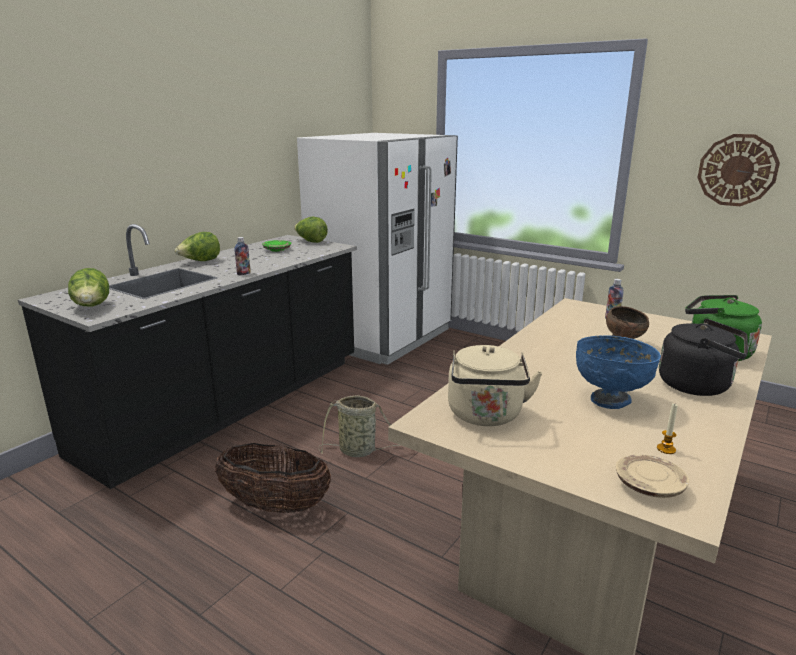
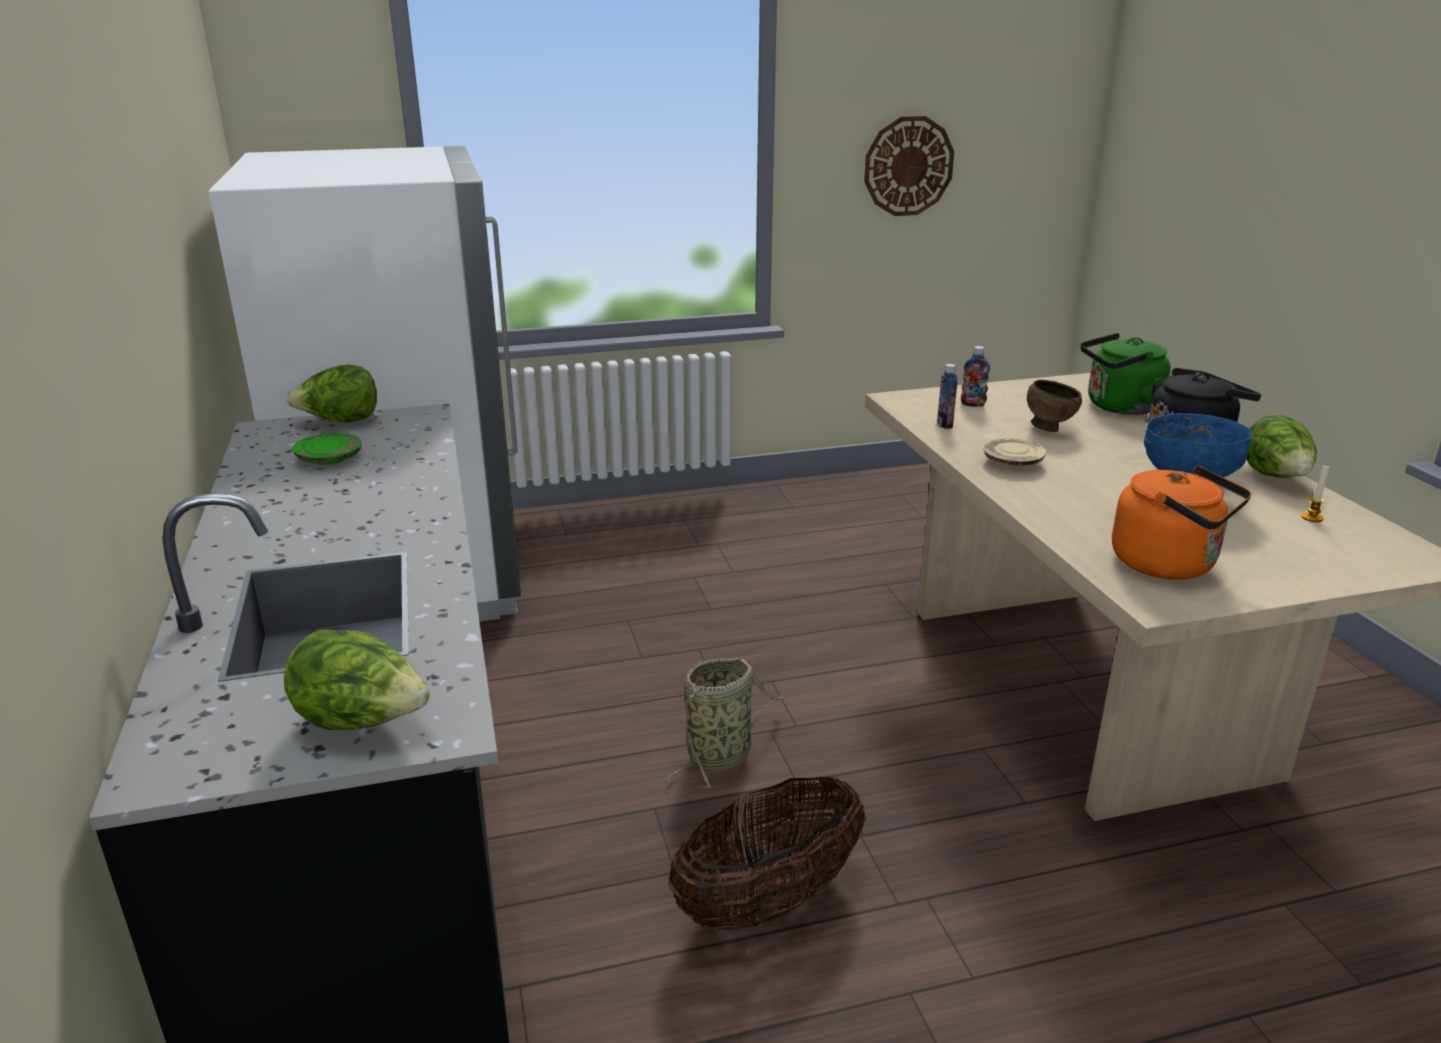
camera: 50 degrees left, 5 degrees up
(200, 261) = (250, 540): lettuce -> lettuce (1275, 478)
(243, 273) = (428, 525): bottle -> bottle (944, 424)
(486, 416) = (1169, 565): beige kettle -> orange kettle
(648, 486) = (1377, 555): beige plate -> beige plate (1013, 463)

